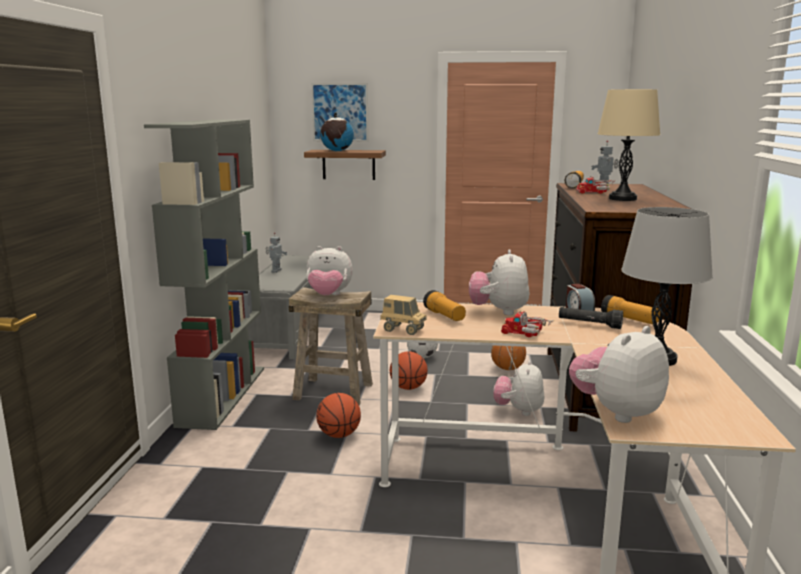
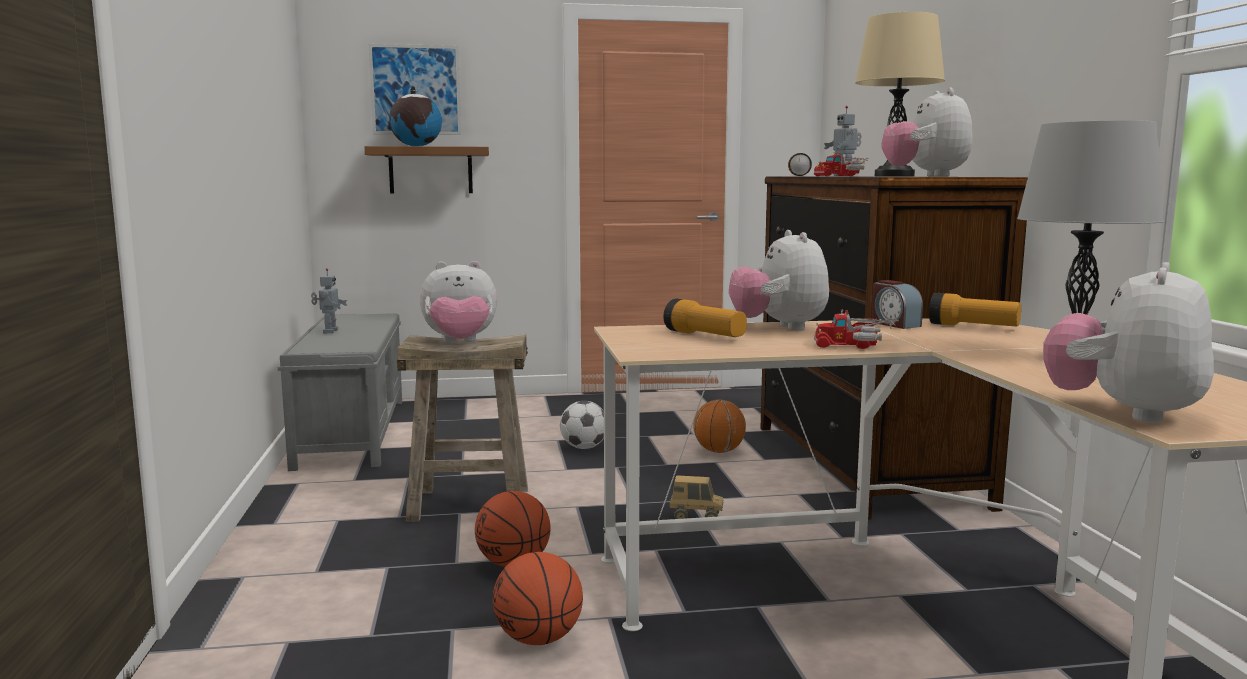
camera: 15 degrees left, 5 degrees down
(222, 395) = (277, 527): grey bookcase -> none
(403, 330) = (661, 352): toy truck -> toy truck (696, 518)
(408, 388) = (588, 488): basketball -> basketball (539, 639)
(518, 411) = (771, 502): plush toy -> plush toy (926, 176)
(589, 324) = (927, 333): black flashlight -> none

